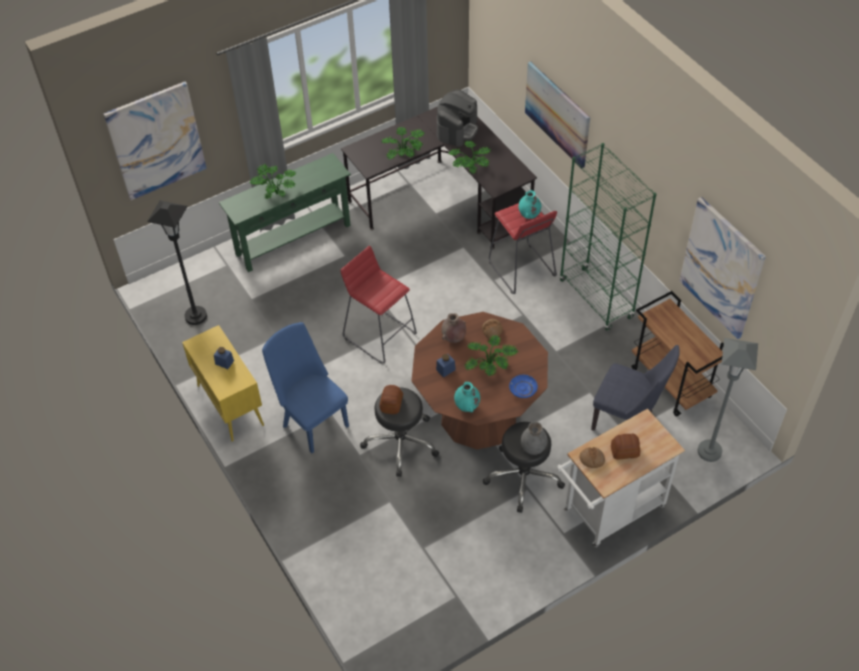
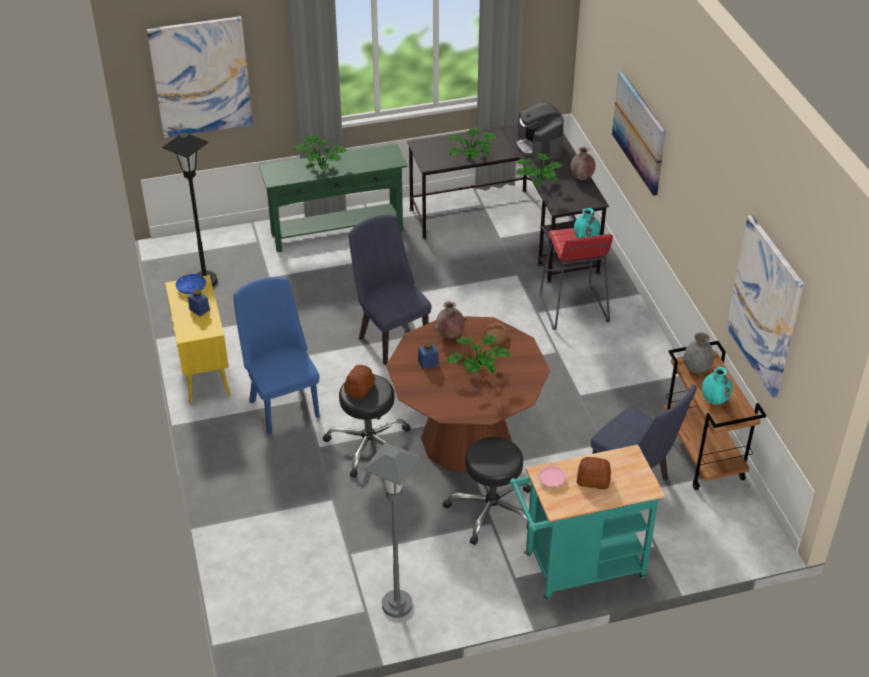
camera: 15 degrees right, 10 degrees down
(380, 334) = (390, 338): red stool -> blue chair
(457, 129) = (539, 146): coffee machine -> coffee machine turned 120 degrees clockwise
(467, 406) = (436, 402): turquoise vase -> turquoise vase (714, 401)
(504, 154) = (582, 178): none -> brown vase
(523, 389) = (506, 399): blue plate -> blue plate (191, 287)
(533, 447) = (499, 464): grey vase -> grey vase (697, 368)
(591, 459) = (551, 480): bread -> pink plate
(596, 299) = (647, 354): green bookcase -> none
(609, 512) = (577, 569): white cart -> turquoise cart
(709, 451) = (721, 535): grey floor lamp -> grey floor lamp (397, 605)

